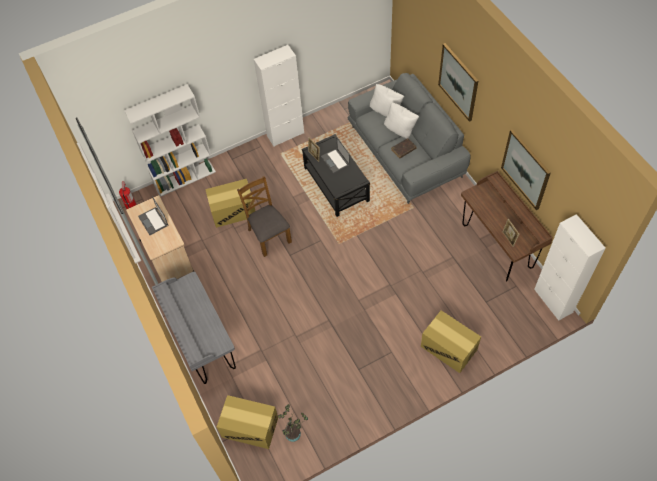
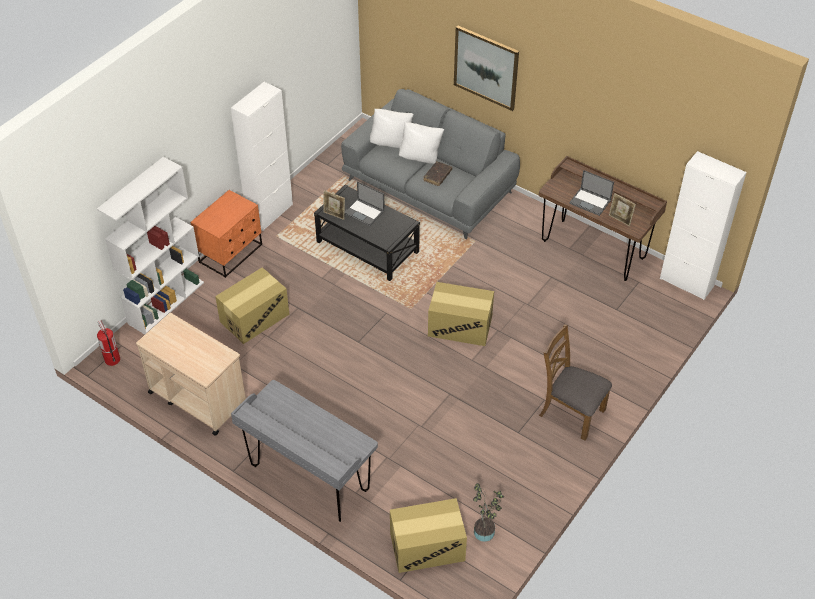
camera: 30 degrees left, 10 degrees down
(153, 221) = (182, 343): laptop -> laptop (590, 202)
(244, 156) = (231, 253): none -> orange nightstand
(268, 235) = (318, 330): brown chair -> brown chair (571, 412)
(449, 348) = (606, 371): cardboard box -> cardboard box (460, 326)
(525, 169) = (610, 132): picture -> none

